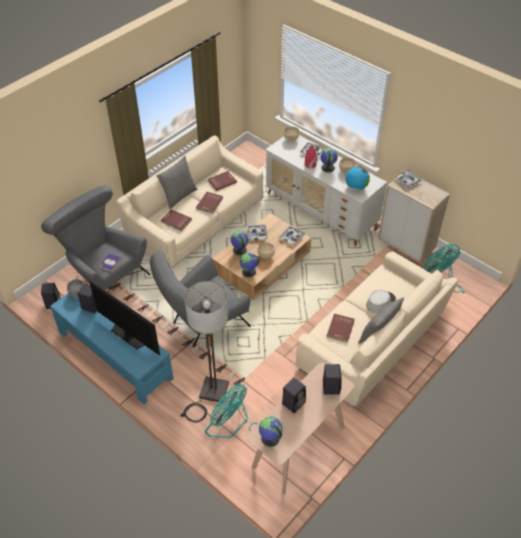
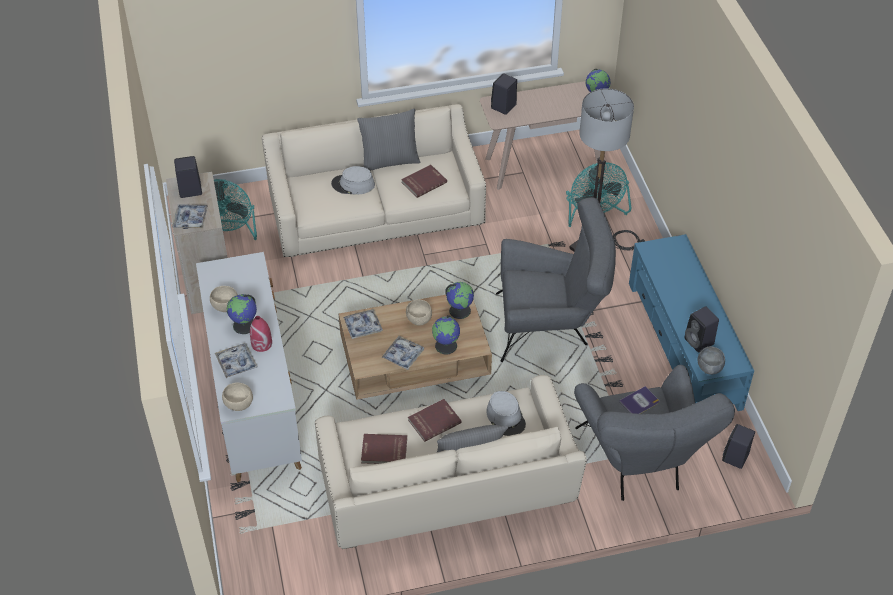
camera: 145 degrees left, 0 degrees up
(129, 335) = (669, 284): television -> none
(176, 221) = (506, 417): red book -> grey hat
(294, 402) = (550, 112): black speaker -> black speaker (189, 190)
(356, 187) = (243, 276): globe -> none

